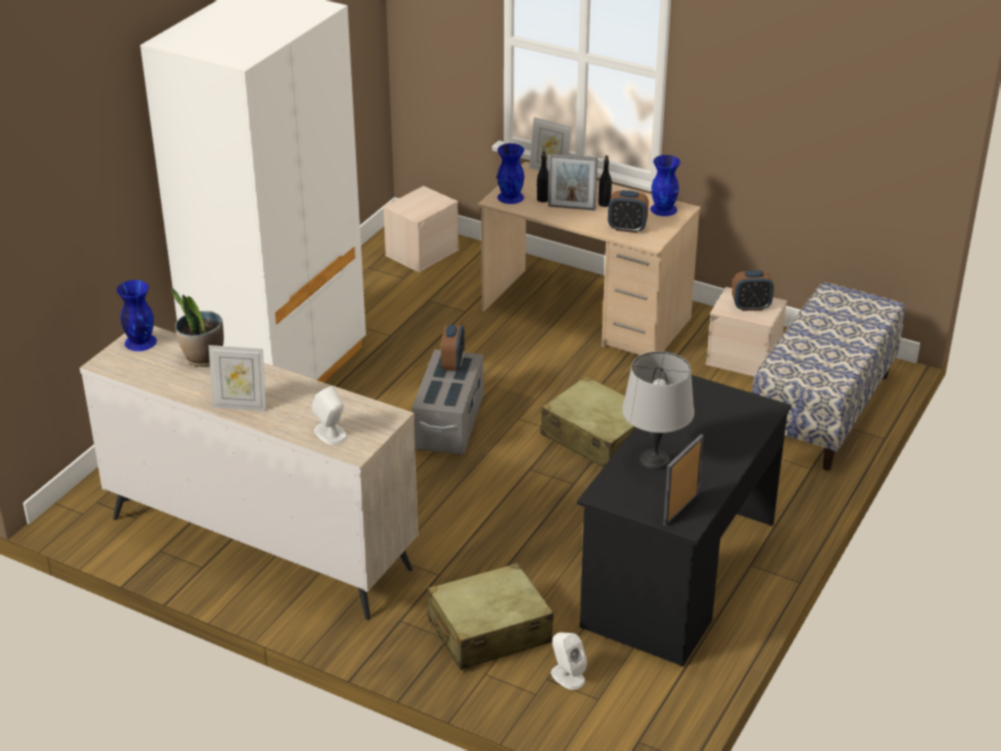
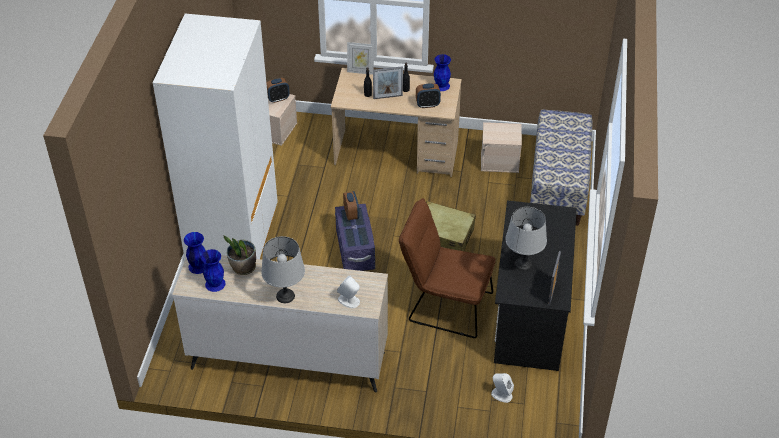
camera: 20 degrees left, 10 degrees up
(240, 405) = (285, 296): picture frame -> grey table lamp
(449, 423) = (355, 249): grey storage box -> purple storage box
(488, 631) = (446, 379): beige suitcase -> none
(511, 197) = (348, 97): blue vase -> blue vase (215, 283)
(545, 529) = (444, 305): none -> brown chair
(751, 306) = (503, 133): alarm clock -> alarm clock (278, 99)

